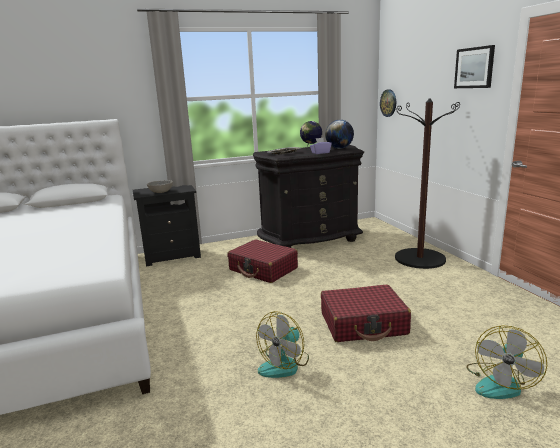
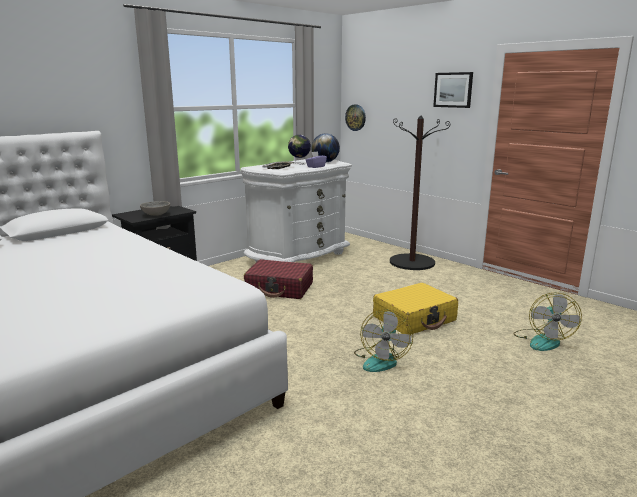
camera: 25 degrees left, 0 degrees up
(312, 240) = (301, 257): black dresser -> white dresser
(363, 324) = (414, 319): red suitcase -> yellow suitcase

